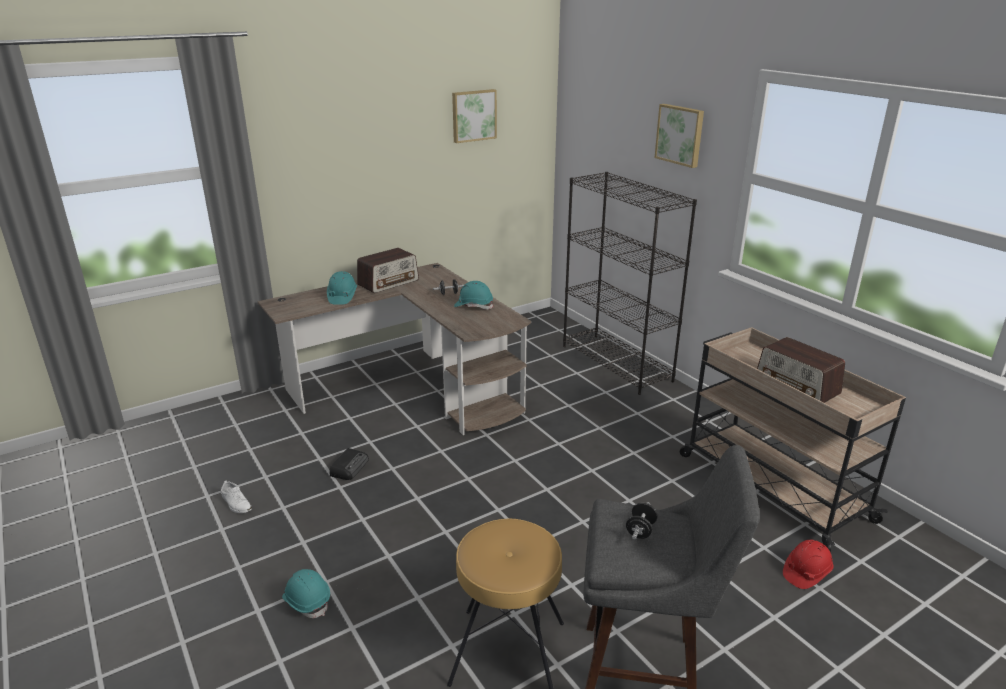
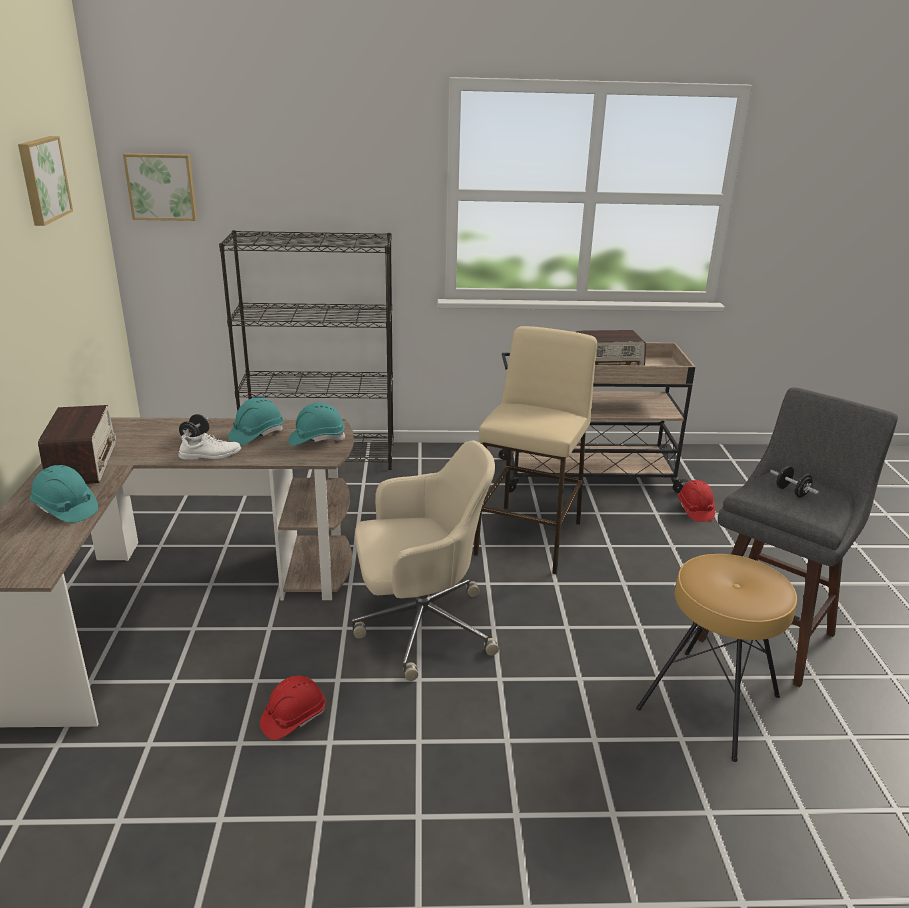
camera: 60 degrees left, 0 degrees up
(236, 503) = (256, 875): white shoe -> white shoe (210, 454)
(307, 601) = (541, 845): turquoise hard hat -> turquoise hard hat (317, 439)
(349, 467) = (293, 718): radio -> red hard hat
(469, 478) = (420, 626): none -> beige office chair
(629, 488) = (529, 538): none -> beige stool
(680, 135) = (347, 164): picture -> picture (162, 186)

